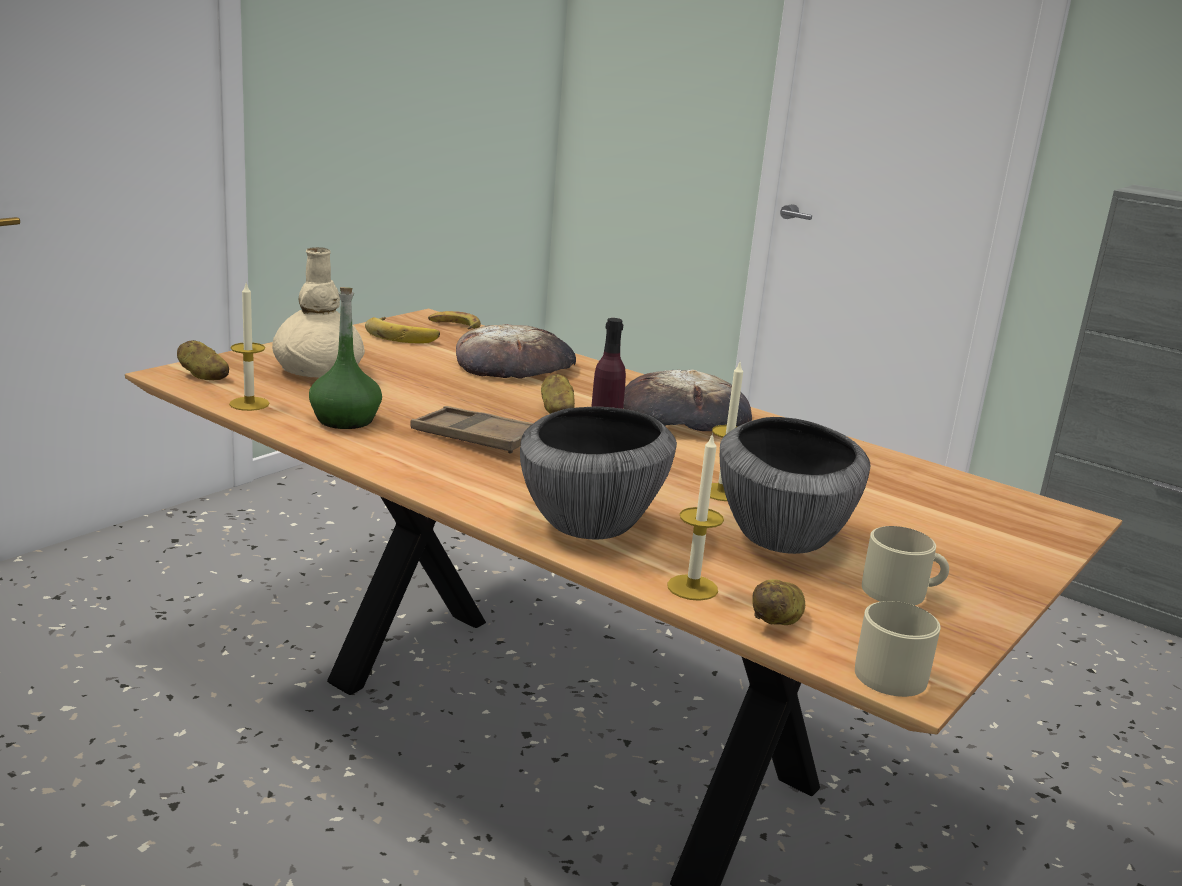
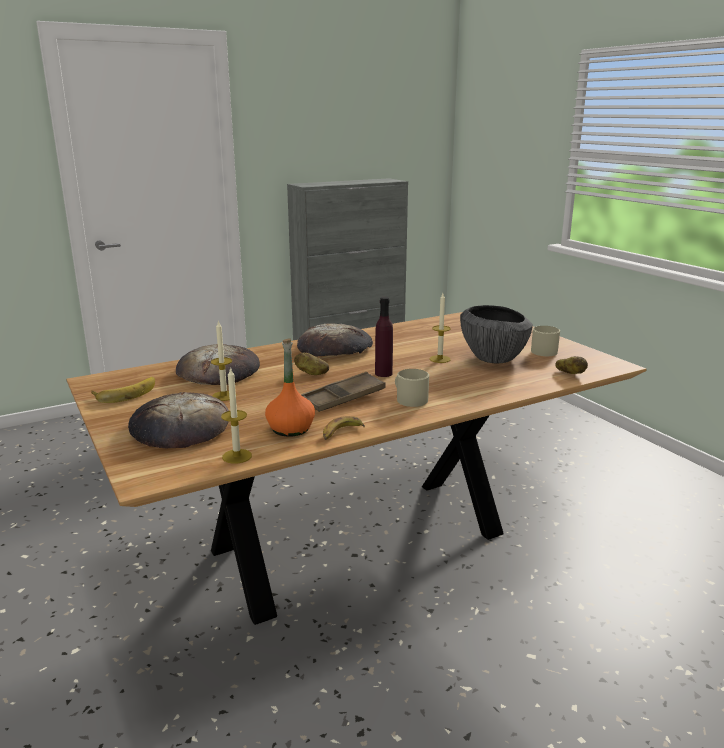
camera: 65 degrees left, 0 degrees up
(202, 376) = (158, 469): potato -> none
(318, 370) = (180, 427): beige vase -> bread
(345, 420) = (290, 428): green bottle -> orange bottle
(454, 326) = (121, 376): banana -> banana (341, 433)
(589, 525) = (471, 390): bowl -> none
(692, 587) = (540, 382): candle -> candle (224, 396)
(892, 671) = (608, 365): beige mug -> beige mug (409, 399)

